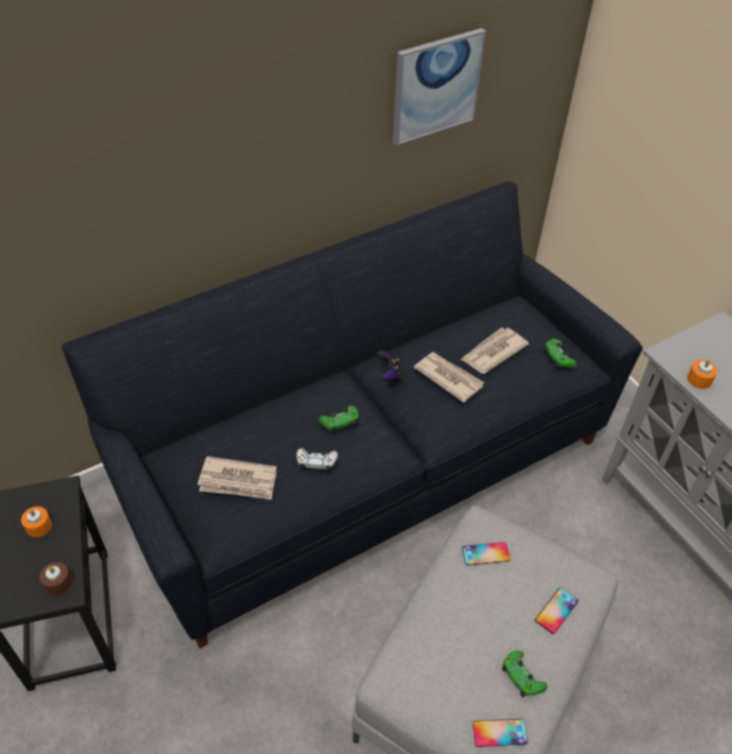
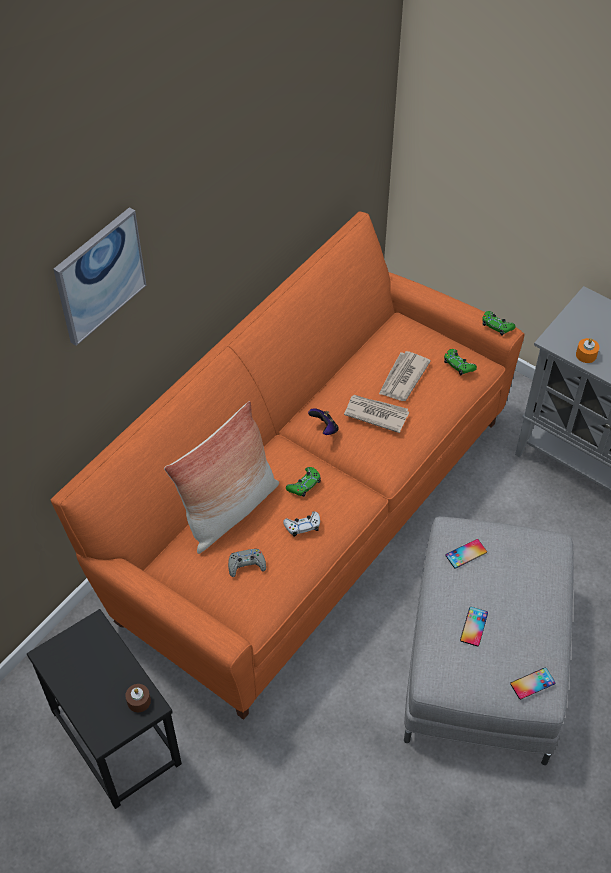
camera: 20 degrees left, 5 degrees up
(38, 526) = (93, 663): orange candle -> none
(238, 481) = (246, 565): newspaper -> grey game controller
(252, 422) = (229, 510): none -> pillow
(363, 463) = (305, 511): black sofa -> orange sofa
(436, 86) = (296, 163): picture -> picture (99, 275)
(522, 677) = (532, 637): green game controller -> green game controller (497, 326)
(556, 610) = (537, 578): phone -> phone (474, 626)

